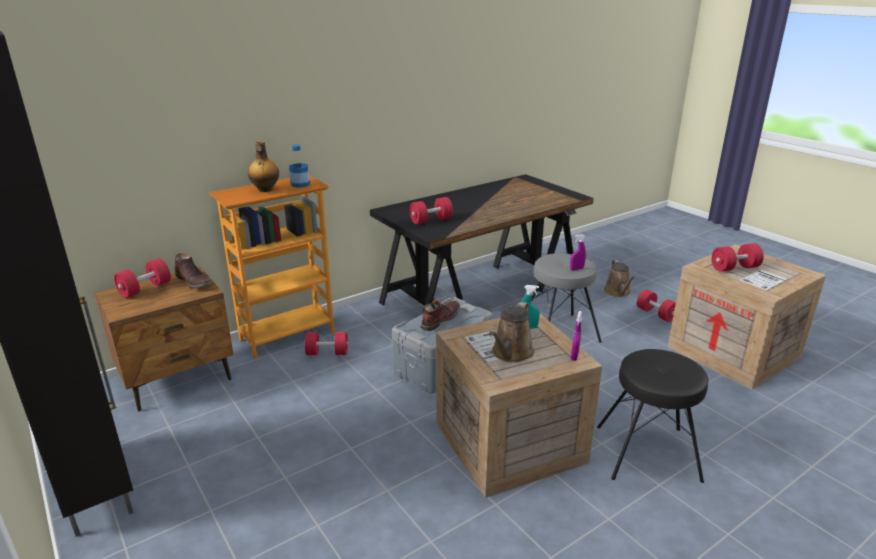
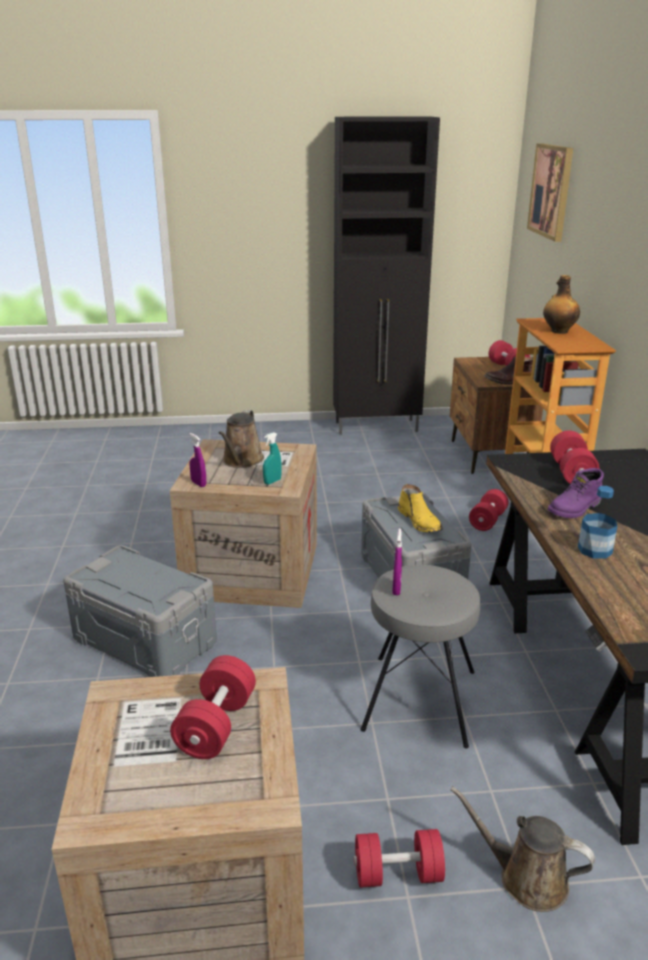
camera: 120 degrees right, 0 degrees up
(86, 94) = (551, 191): none -> picture
(300, 184) = (570, 343): bottle -> bottle (594, 550)
(439, 319) = (420, 521): brown boot -> yellow boot
(478, 215) = (575, 509): none -> purple boot
(511, 353) = (241, 461): brown watering can -> brown watering can turned 135 degrees counterclockwise
(648, 453) = (146, 640): black stool -> grey storage box

